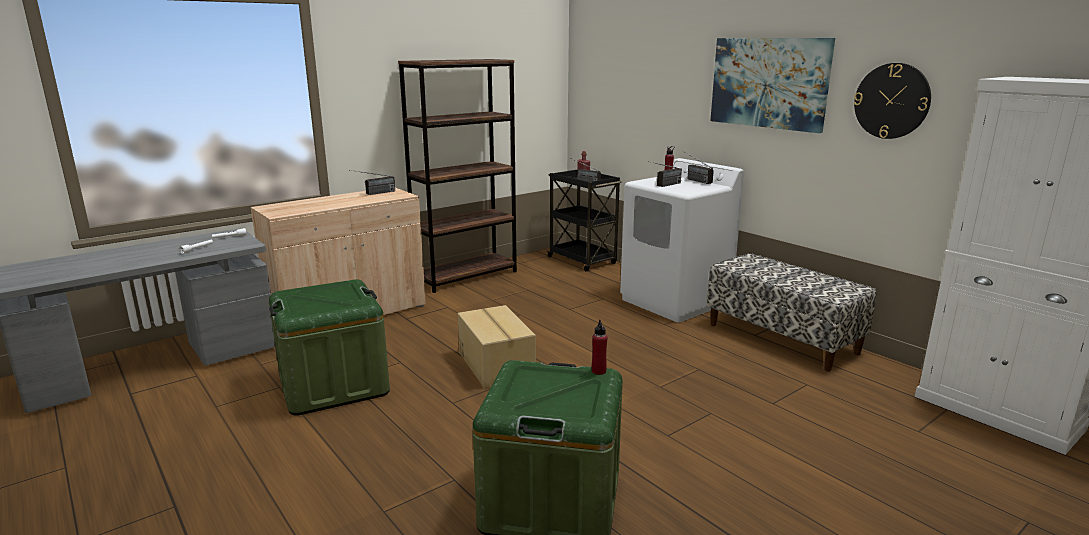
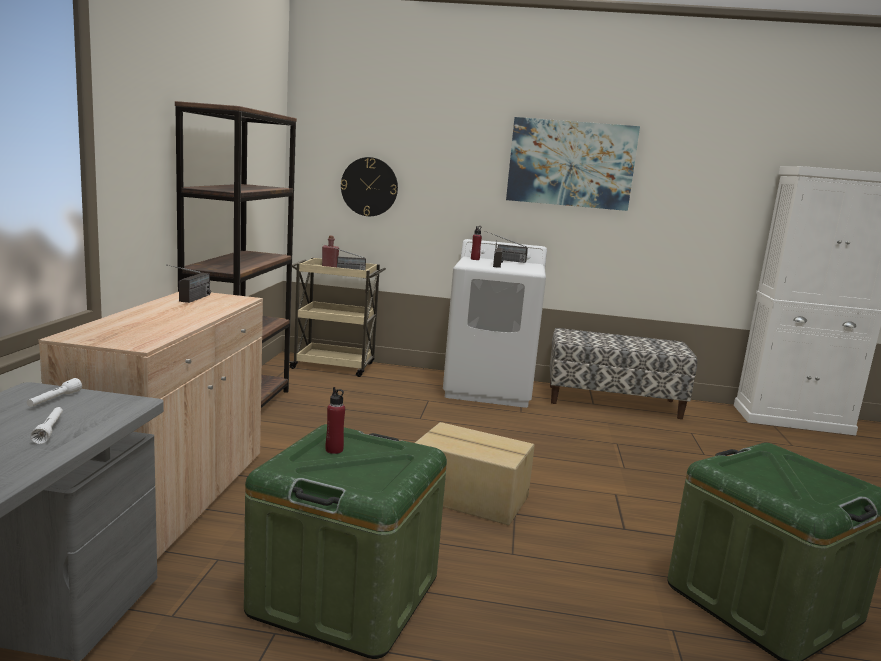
camera: 45 degrees left, 5 degrees down
(582, 261) = (335, 366): black cart -> beige cart
(598, 371) = (769, 447): red bottle -> red bottle (334, 450)
(891, 101) = (690, 183): wall clock -> wall clock (369, 187)

